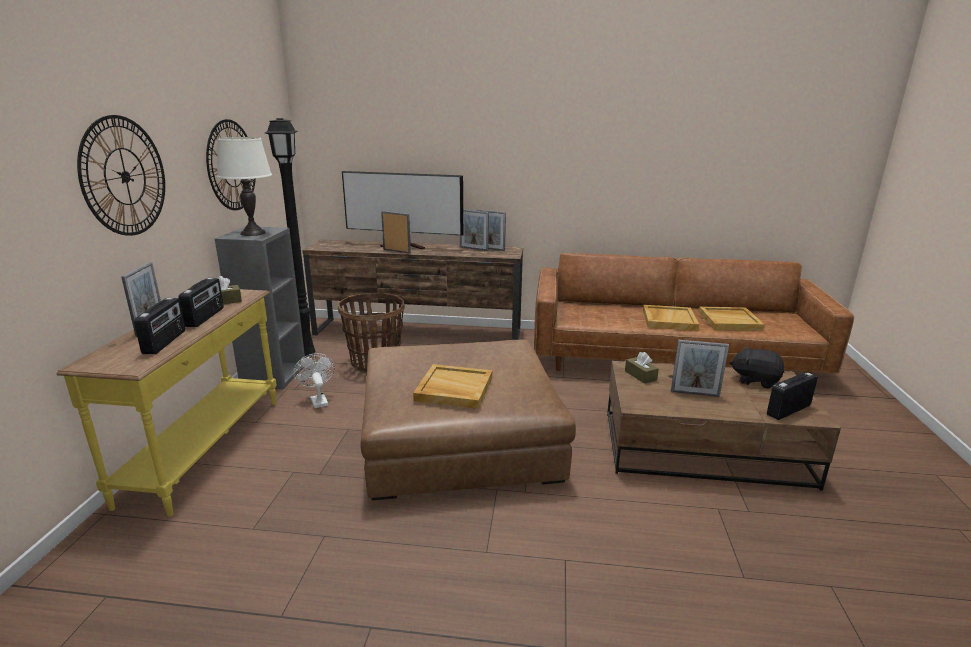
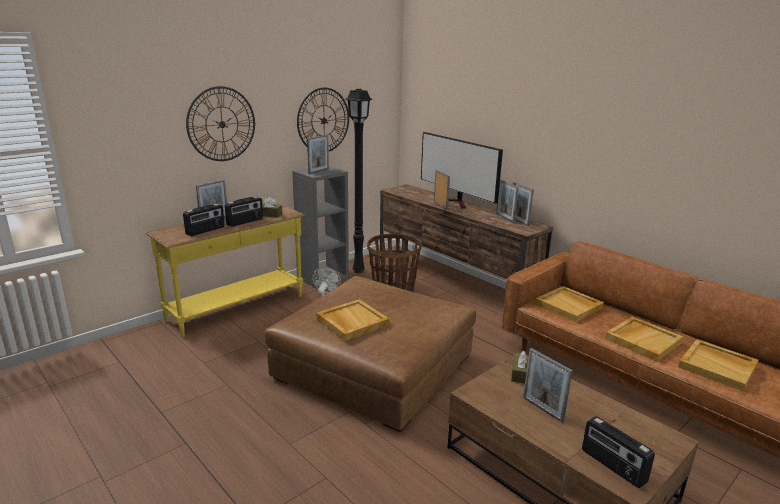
camera: 40 degrees right, 0 degrees up
(253, 233) = (318, 171): white table lamp -> picture frame
(588, 312) = (569, 306): none -> beige tray
(755, 380) = (631, 428): black plush toy -> none
(788, 410) = (612, 466): radio -> radio turned 135 degrees counterclockwise

